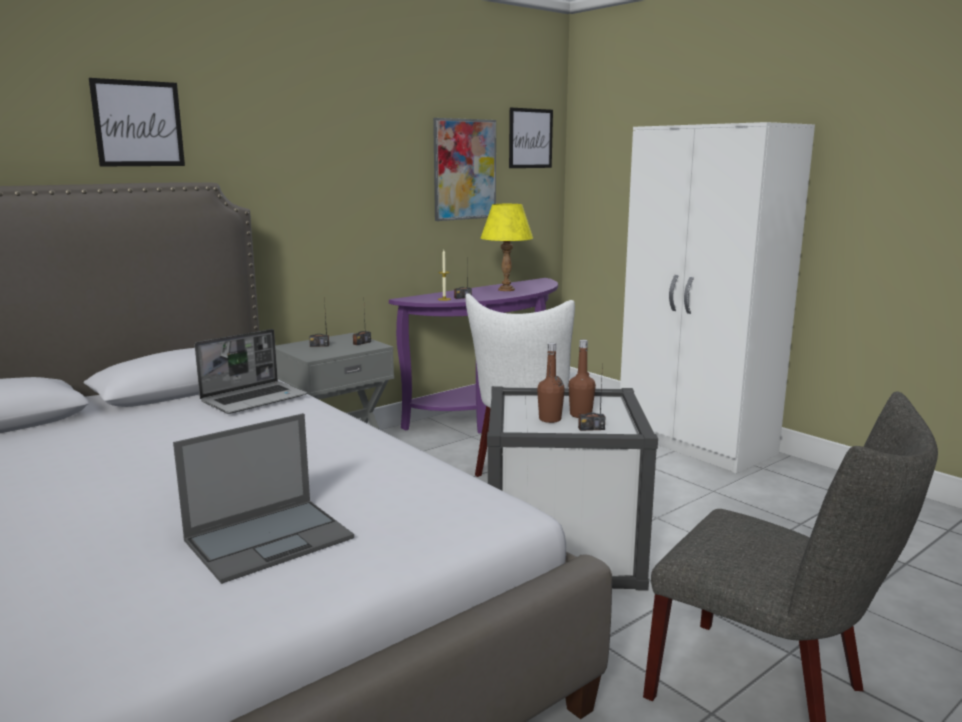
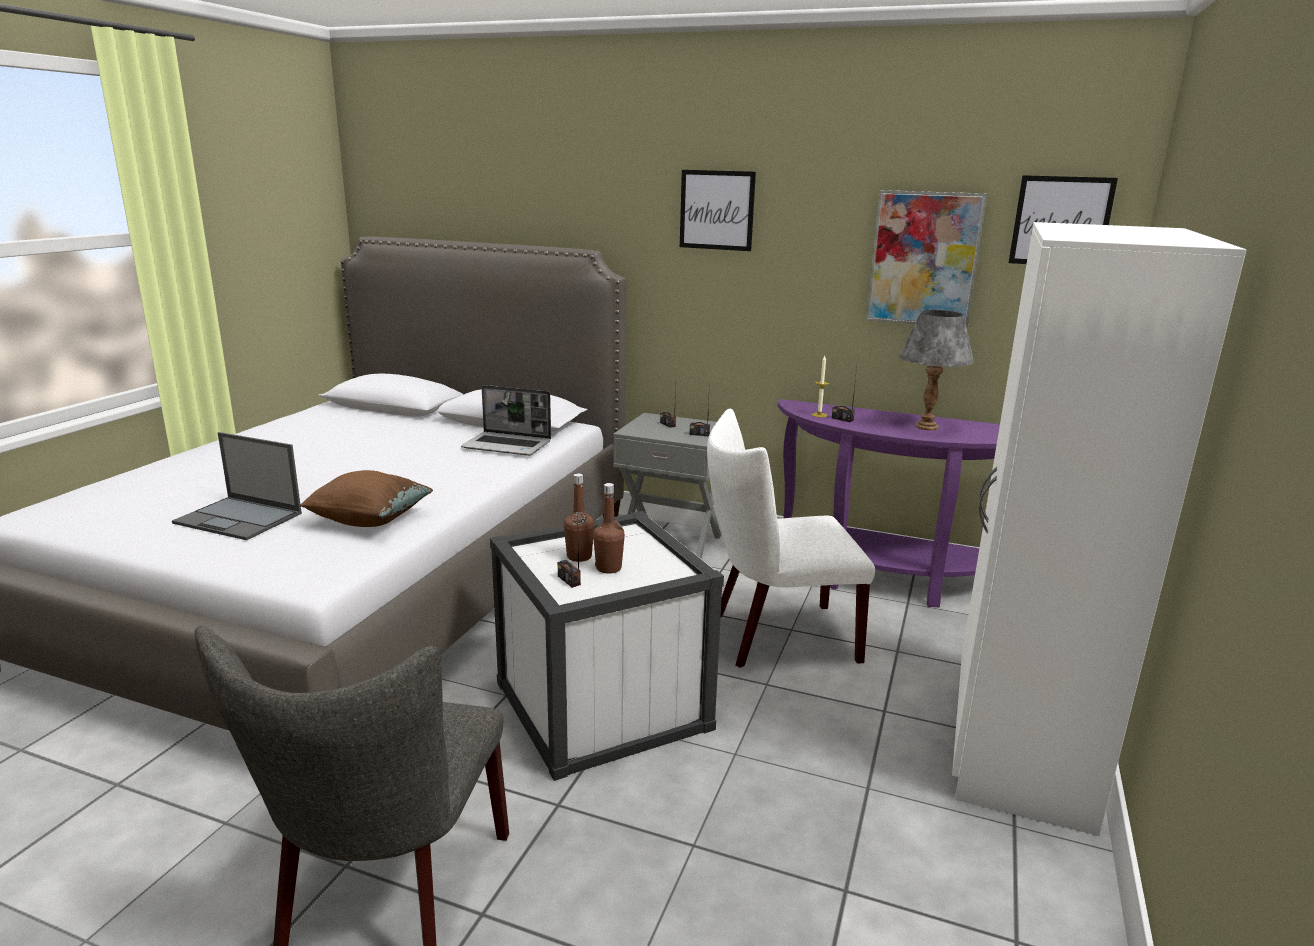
camera: 60 degrees right, 5 degrees up
(138, 123) = (557, 194): picture -> picture (717, 210)
(377, 475) = (369, 520): none -> brown pillow
(506, 289) = (926, 426): yellow table lamp -> grey table lamp

